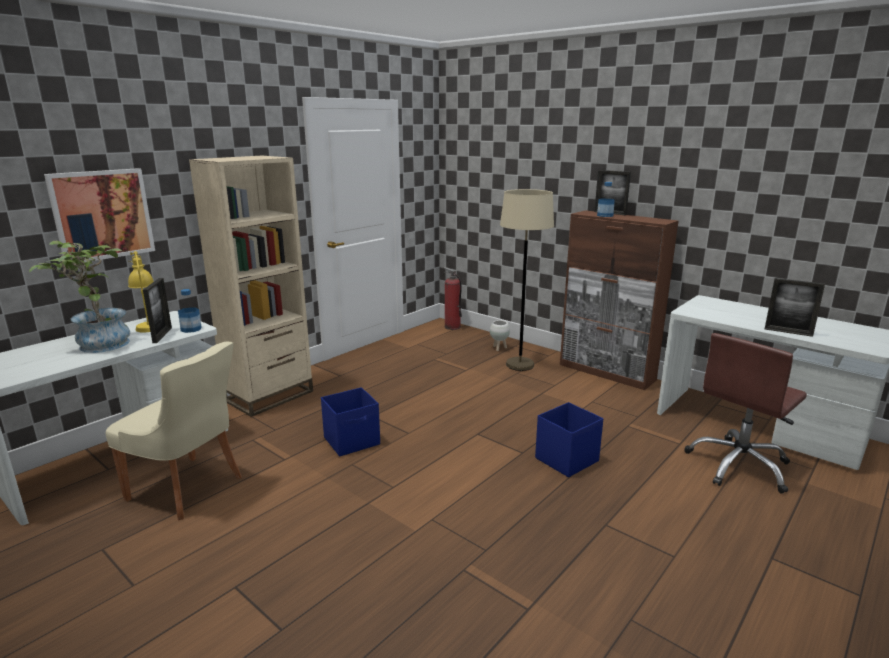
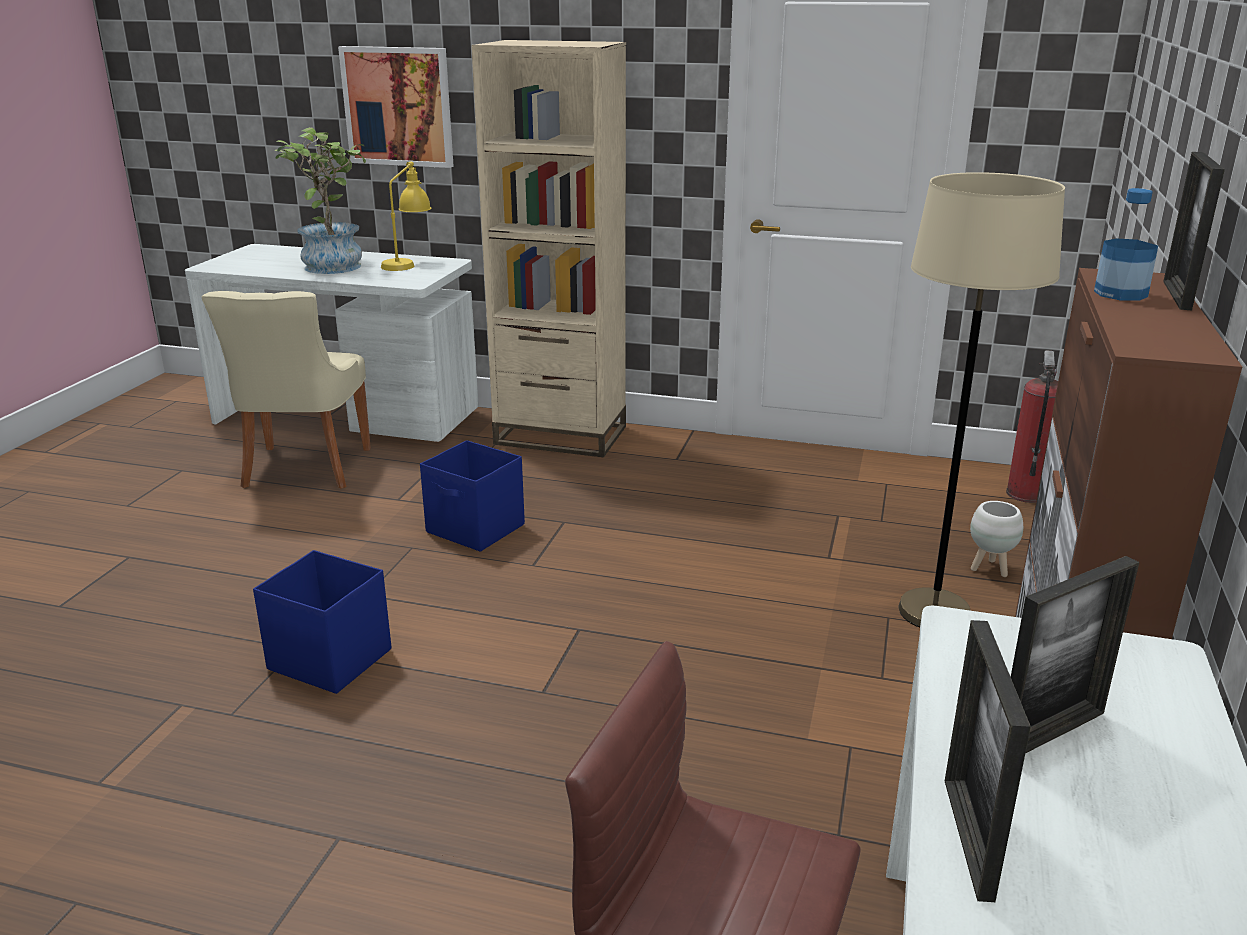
camera: 65 degrees right, 5 degrees up
(162, 335) = (377, 276): picture frame -> picture frame (1051, 733)
(191, 329) = (408, 281): bottle -> none
(565, 460) = (548, 750): blue storage box -> blue storage box (329, 659)

